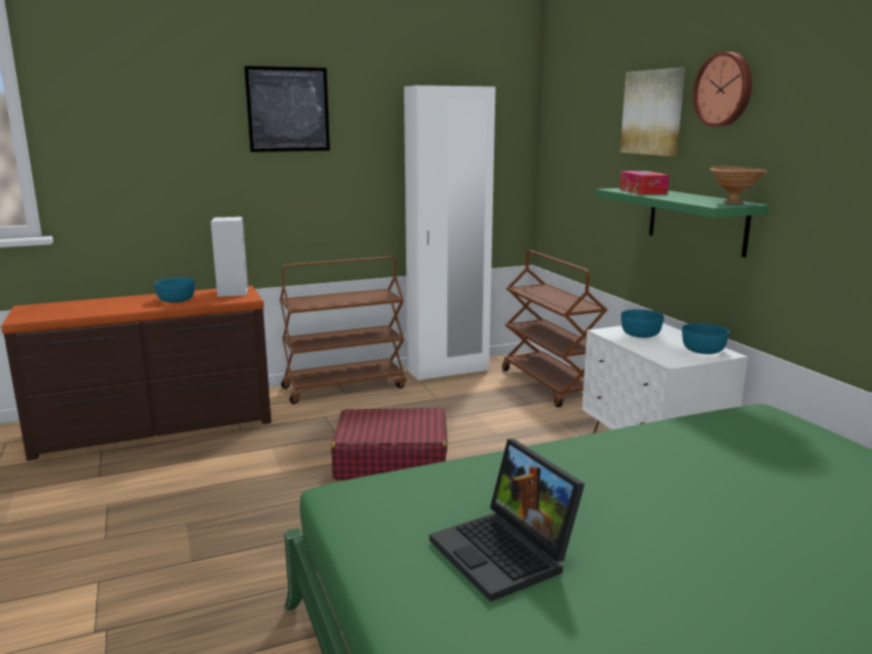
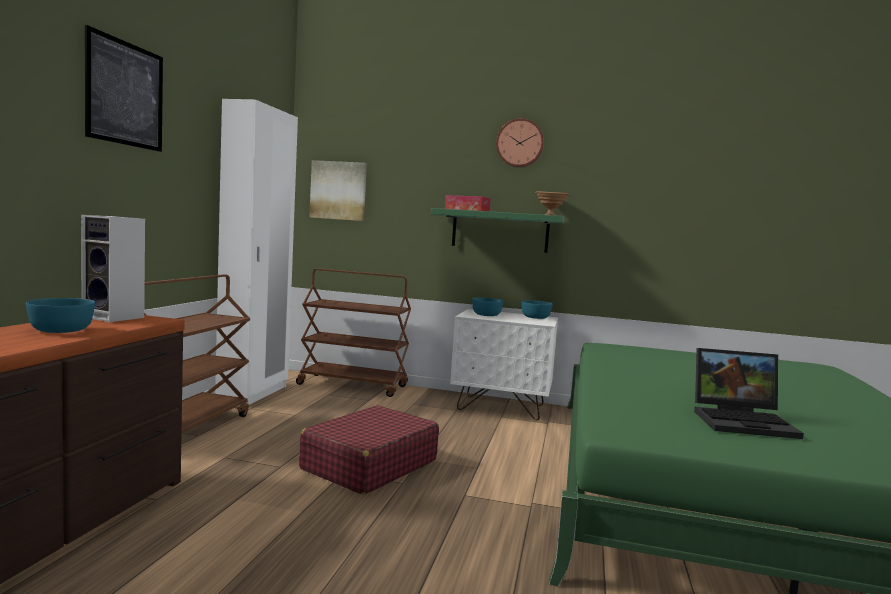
camera: 55 degrees left, 10 degrees down
(653, 112) = (450, 155): picture -> picture (338, 190)

